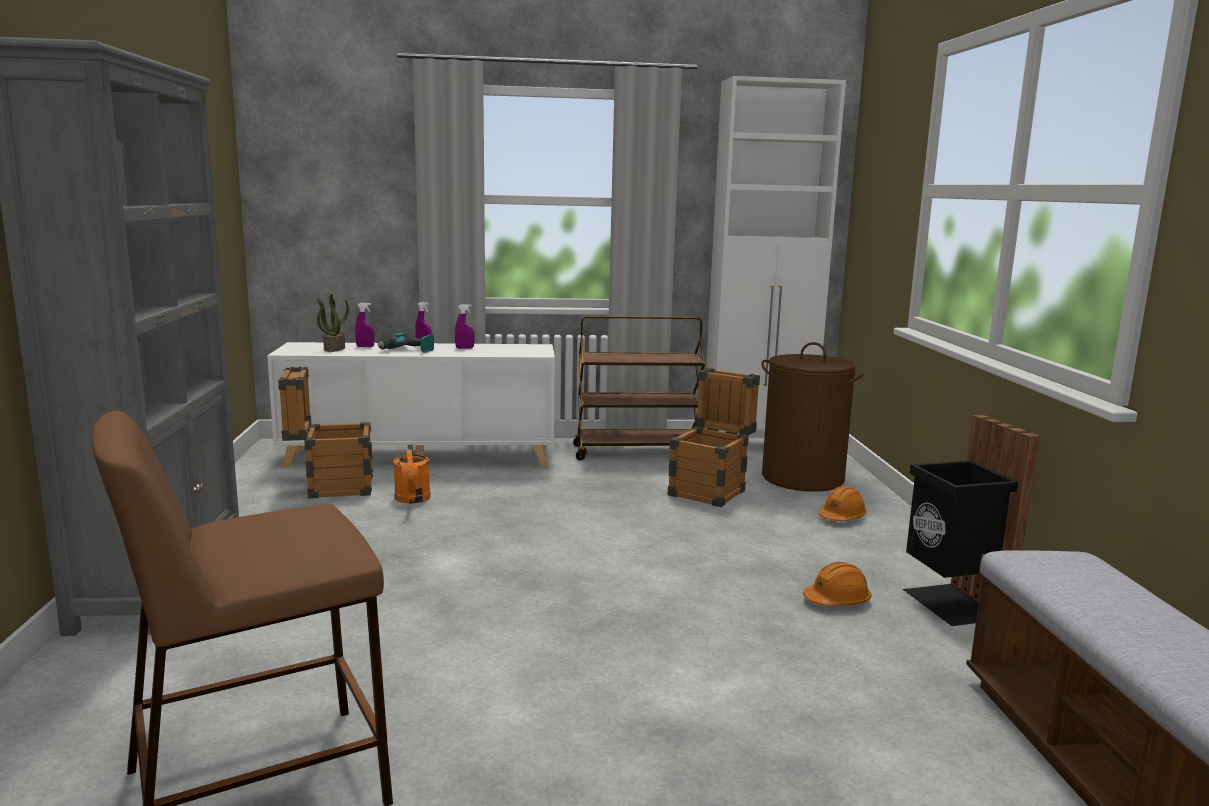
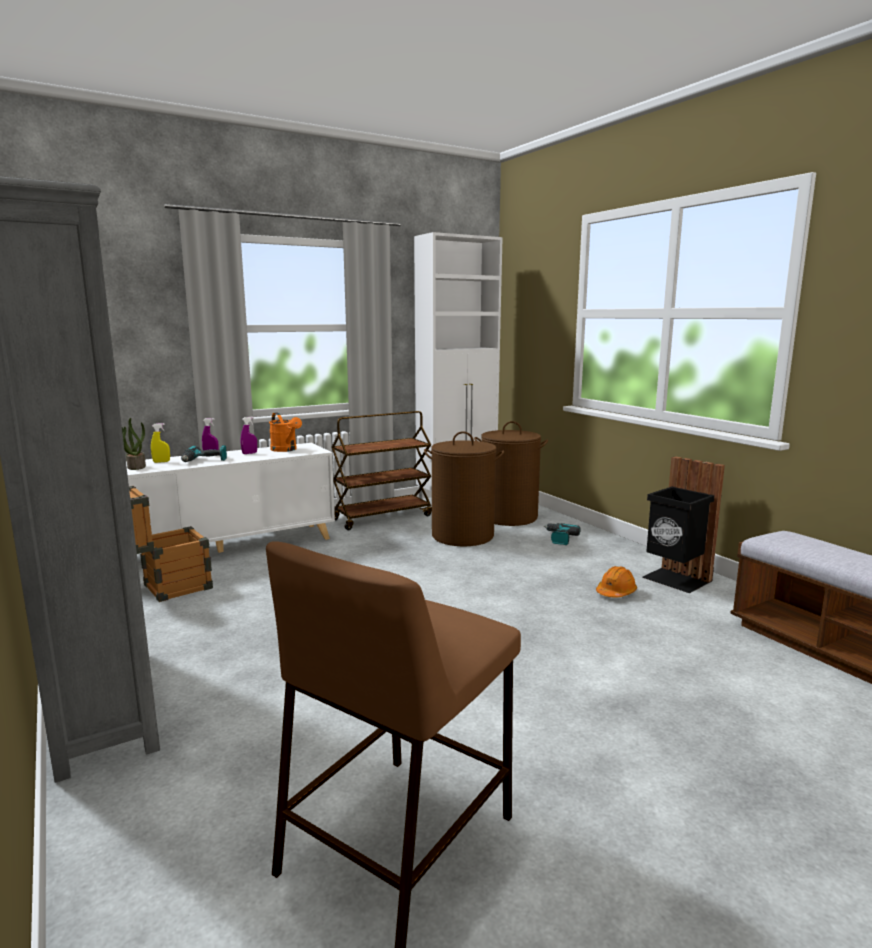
camera: 25 degrees left, 0 degrees up
(365, 347) = (161, 462): purple spray bottle -> yellow spray bottle
(412, 499) = (253, 584): orange watering can -> orange watering can (286, 450)
(711, 490) = (463, 536): crate -> brown laundry basket
(841, 517) = (559, 538): orange hard hat -> power drill

